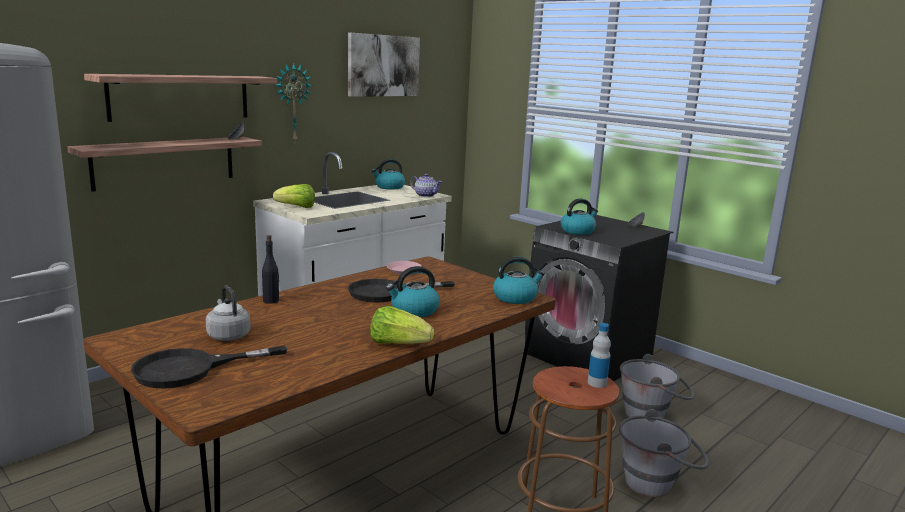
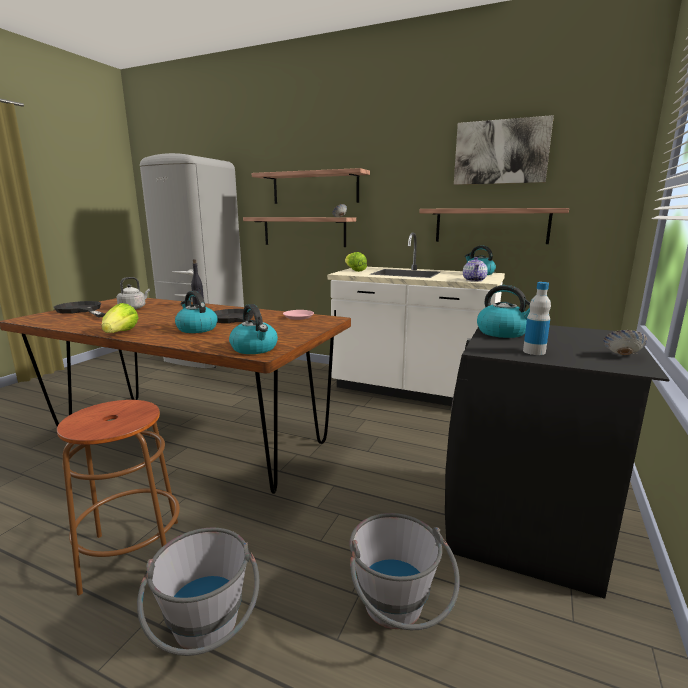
camera: 70 degrees right, 0 degrees up
(292, 103) = (397, 191): wall clock -> none
(380, 137) = (491, 225): none -> shelf
(597, 383) = (112, 427): bottle -> bottle (534, 351)

